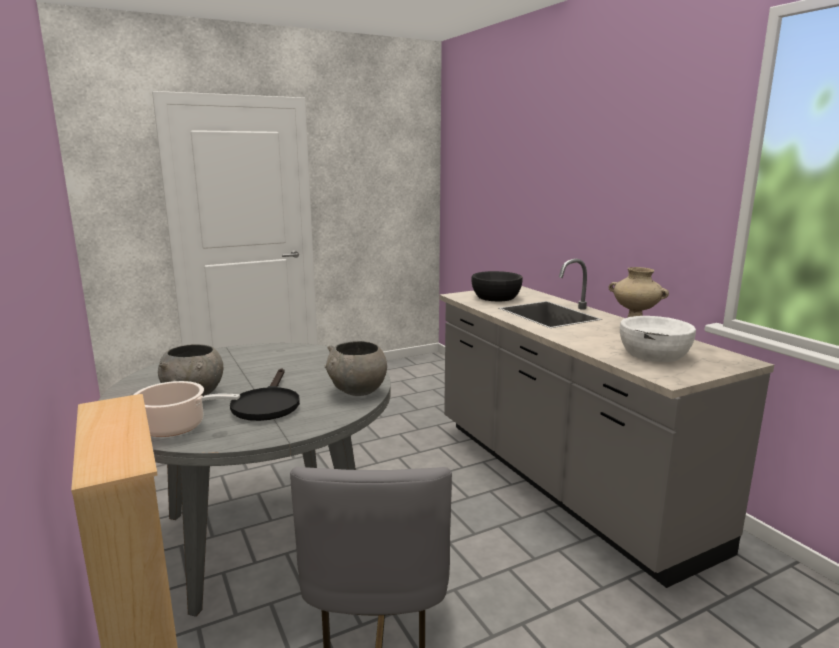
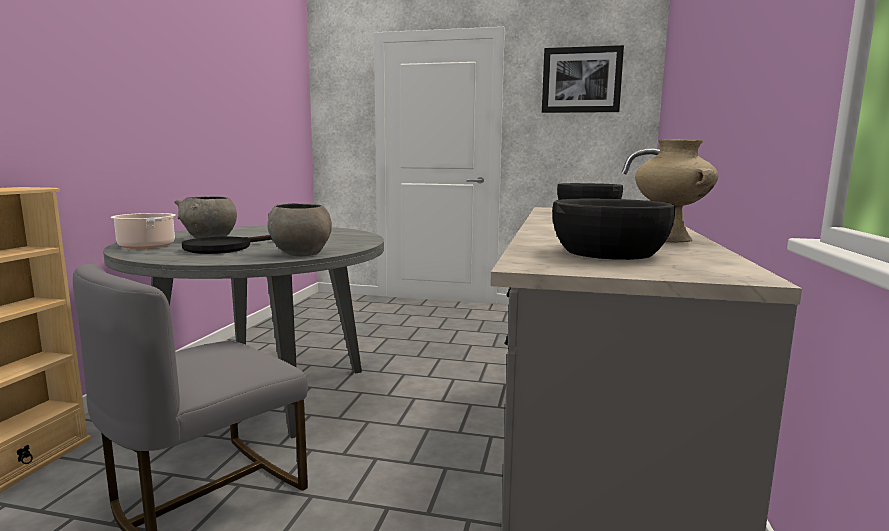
camera: 40 degrees right, 5 degrees down
(379, 153) = (581, 80): none -> picture
(654, 353) = (609, 252): white bowl -> black bowl

